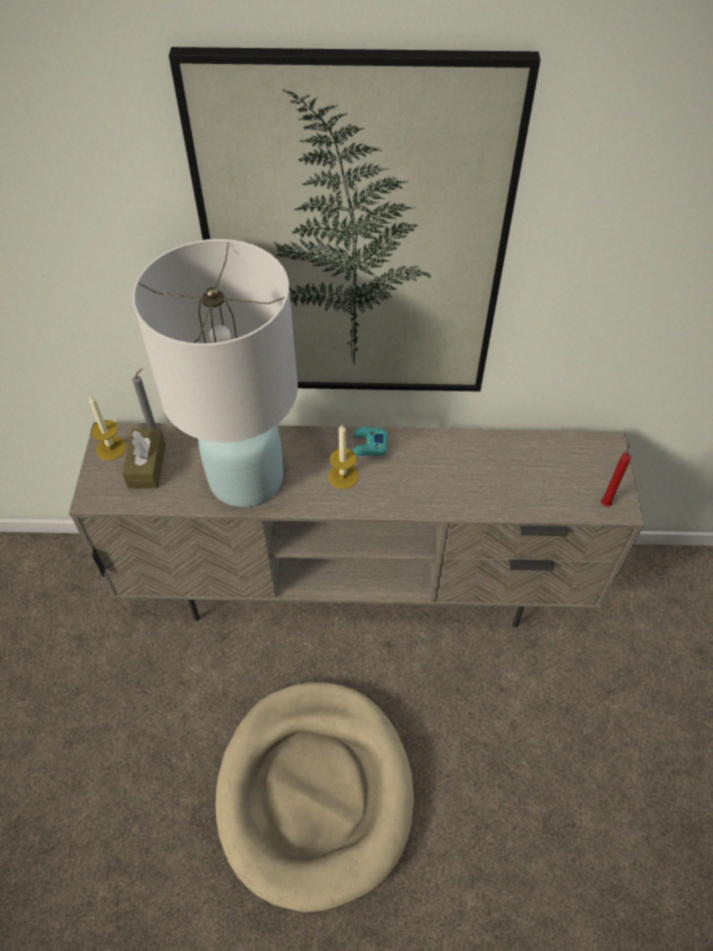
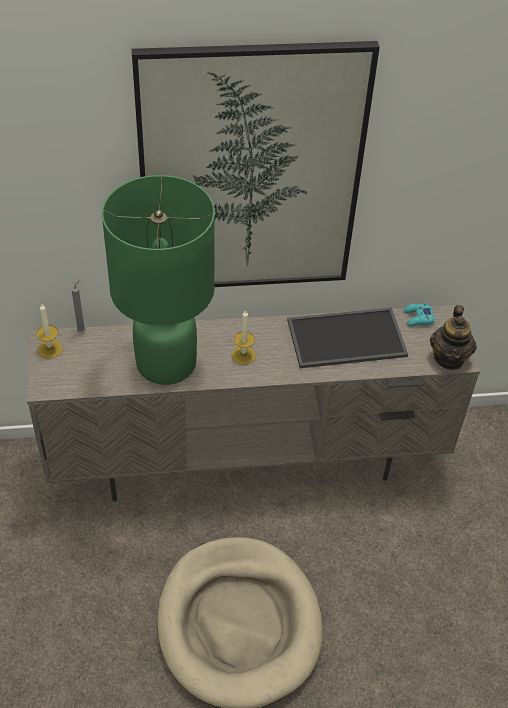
camera: 10 degrees left, 5 degrees down
(147, 465) = (83, 360): brown tissue box -> none
(247, 478) = (167, 363): white table lamp -> green table lamp
(368, 445) = (259, 330): turquoise game controller -> turquoise game controller (418, 318)
(474, 466) = (345, 339): none -> tray
(605, 503) = (449, 358): red candle -> teapot

